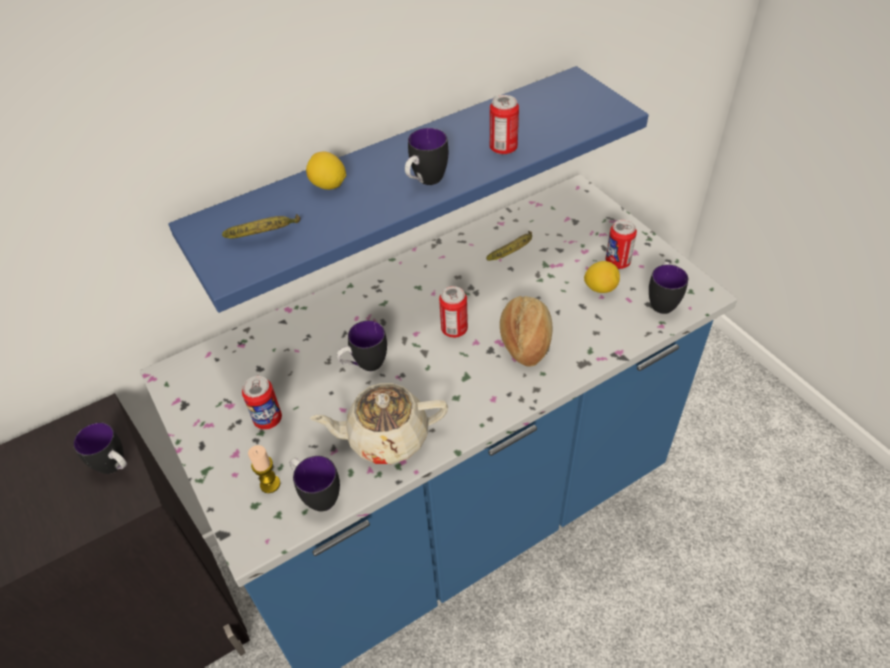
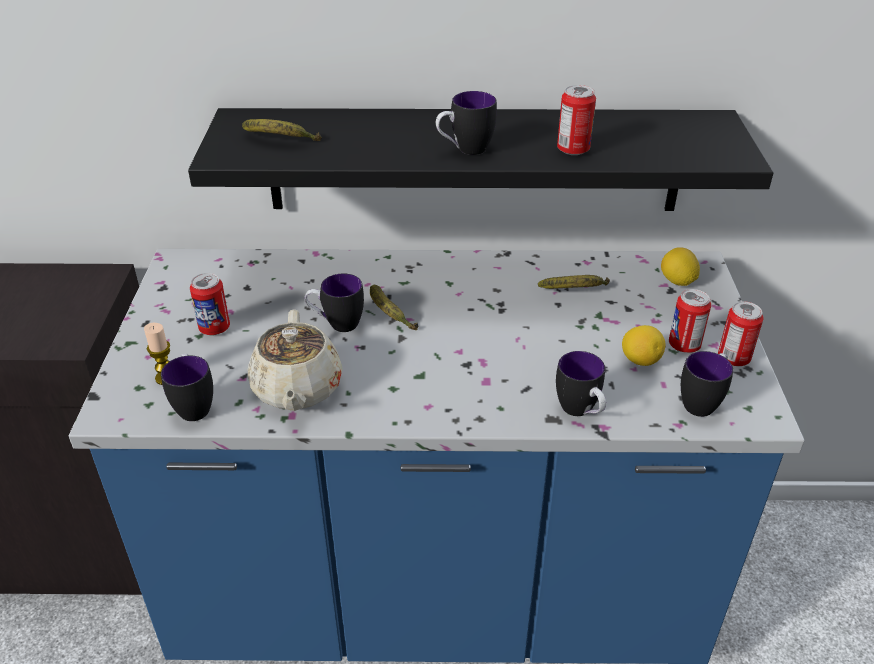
camera: 30 degrees right, 10 degrees down
(116, 467) = (81, 316): mug -> mug (580, 412)
(328, 186) = (374, 125): lemon -> lemon (677, 281)
(386, 437) = (297, 389): beige teapot -> beige teapot turned 120 degrees counterclockwise
(396, 178) = (474, 160): blue shelf -> black shelf
(397, 337) = (389, 314): none -> banana
(454, 329) = (448, 331): can -> can (733, 358)
(525, 340) = (510, 371): bread -> none

